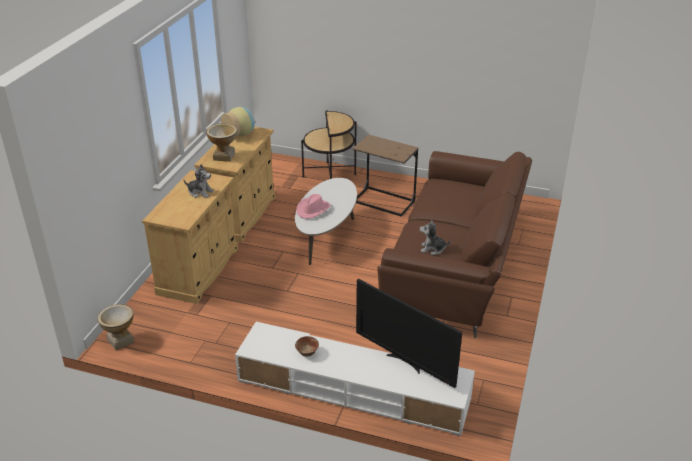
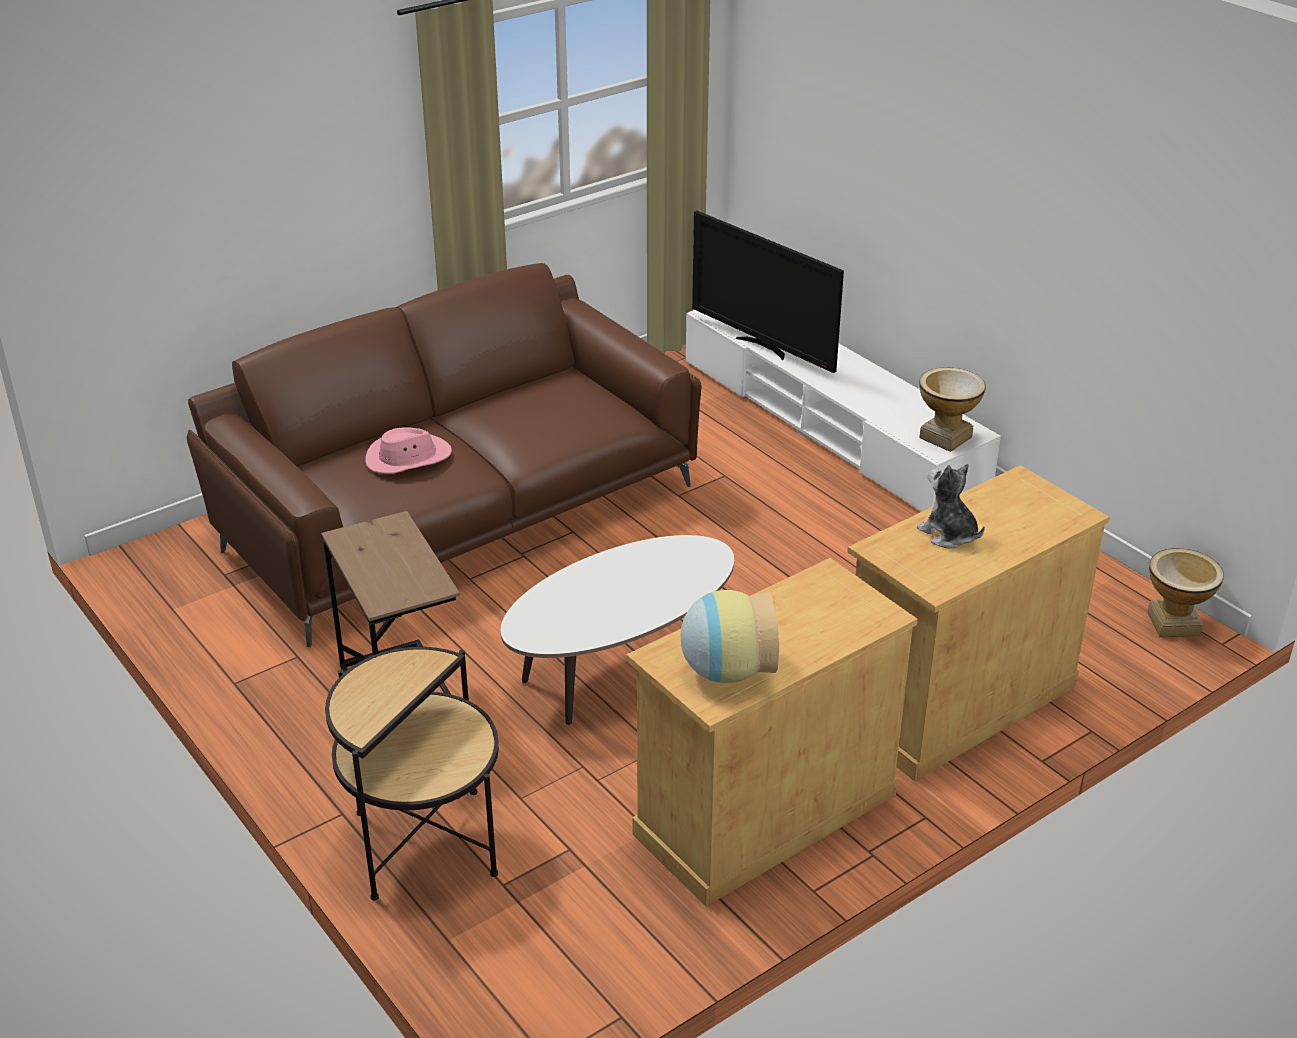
camera: 145 degrees left, 0 degrees up
(224, 156) = (826, 612): vase -> vase (945, 437)
(307, 353) = (889, 400): bowl -> none
(313, 209) = (662, 589): pink hat -> pink hat (408, 458)
(405, 362) = (764, 347): television -> television turned 150 degrees clockwise
(432, 249) = (564, 400): plush toy -> none

